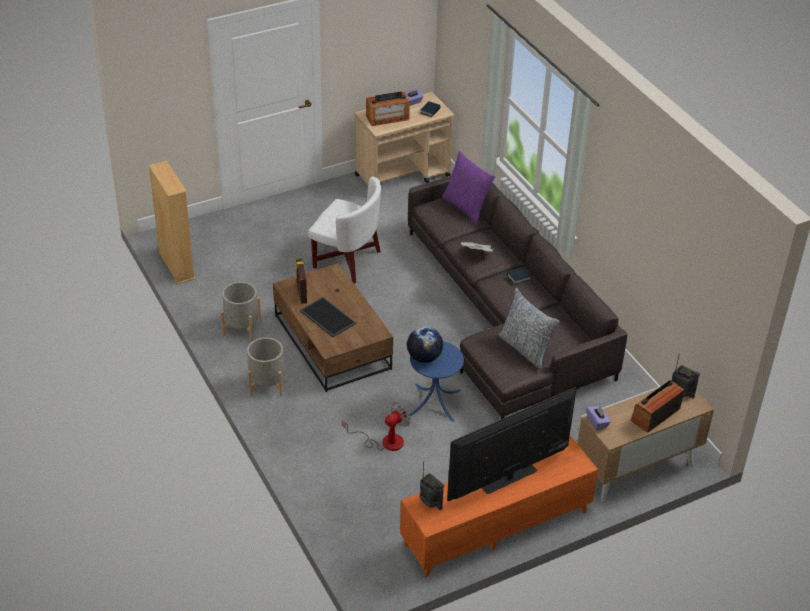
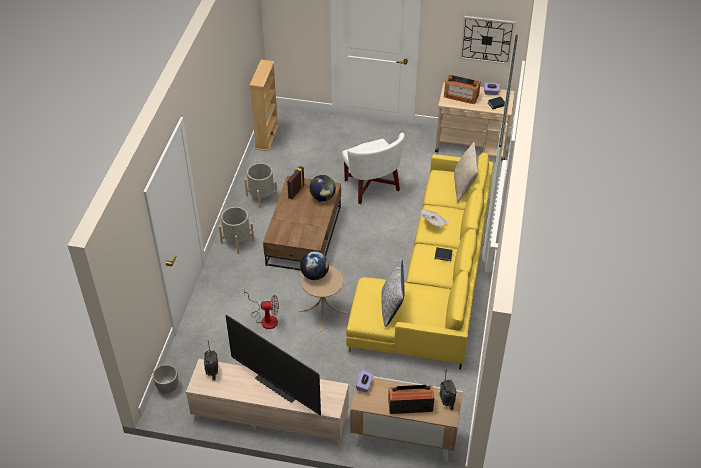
camera: 40 degrees right, 5 degrees up
(326, 317) = (293, 215): tray -> none
(336, 285) = (322, 197): none -> globe
(360, 565) = (168, 387): none -> planter
(395, 41) = (487, 39): none -> wall clock
(434, 402) = (323, 311): blue side table -> beige side table
(466, 207) = (464, 187): purple pillow -> beige pillow
(496, 527) = (270, 417): orange tv stand -> beige tv stand
(505, 317) = (433, 280): grey sofa -> yellow sofa
(509, 479) = (276, 387): television -> television turned 150 degrees counterclockwise

